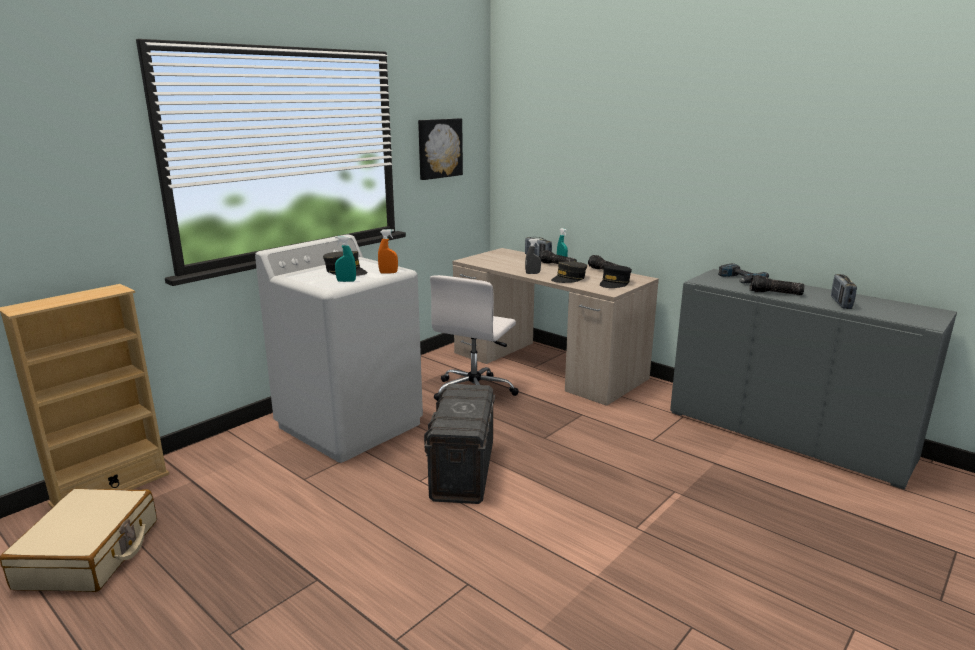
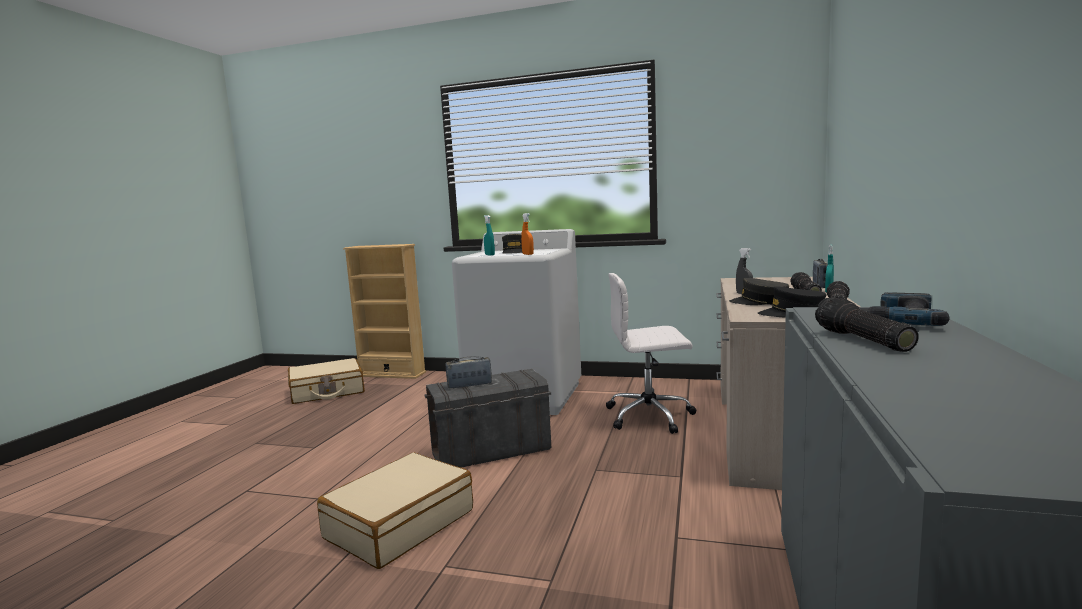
camera: 65 degrees right, 10 degrees down
(439, 148) = (728, 153): picture -> none
(560, 539) = (399, 524): none -> beige suitcase
(841, 303) = (931, 378): radio -> radio (469, 385)

